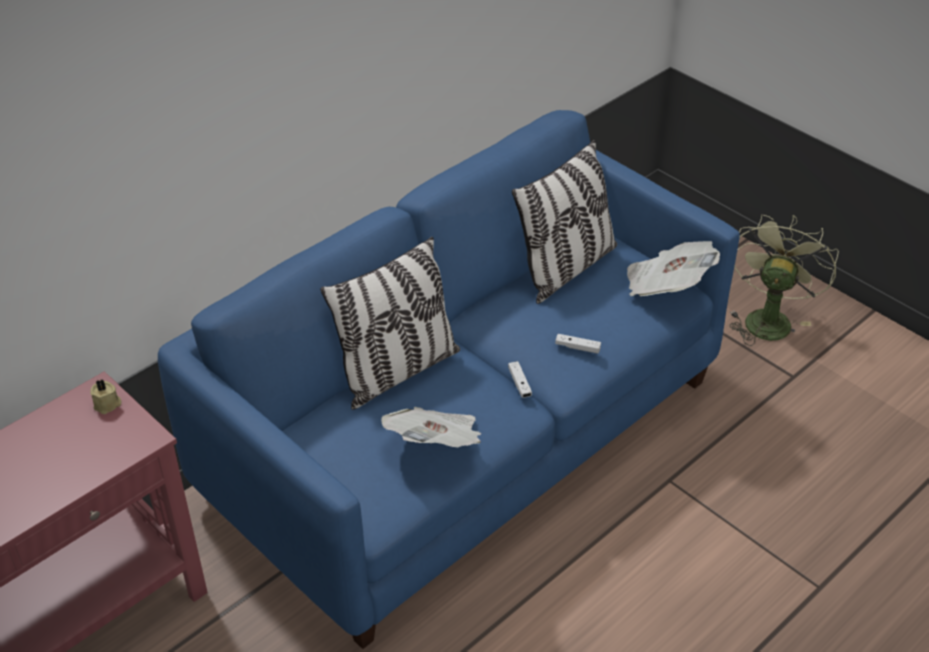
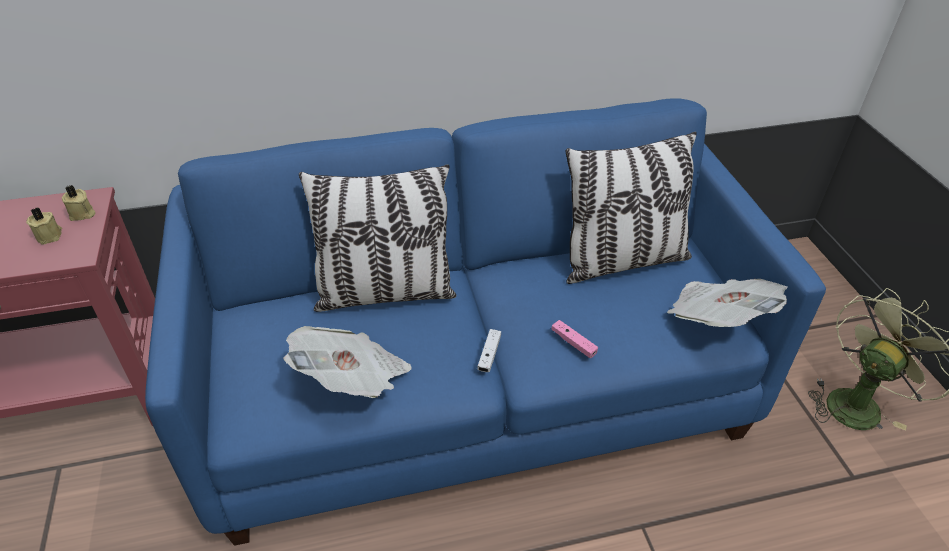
camera: 30 degrees right, 0 degrees up
(101, 433) = (50, 235): none -> beige candle
(577, 347) = (573, 343): white game controller -> pink game controller

